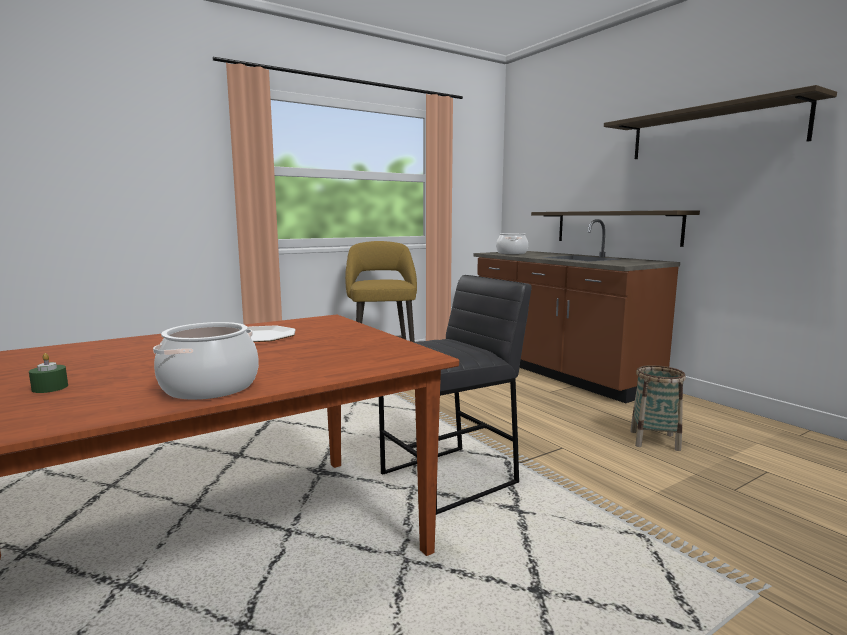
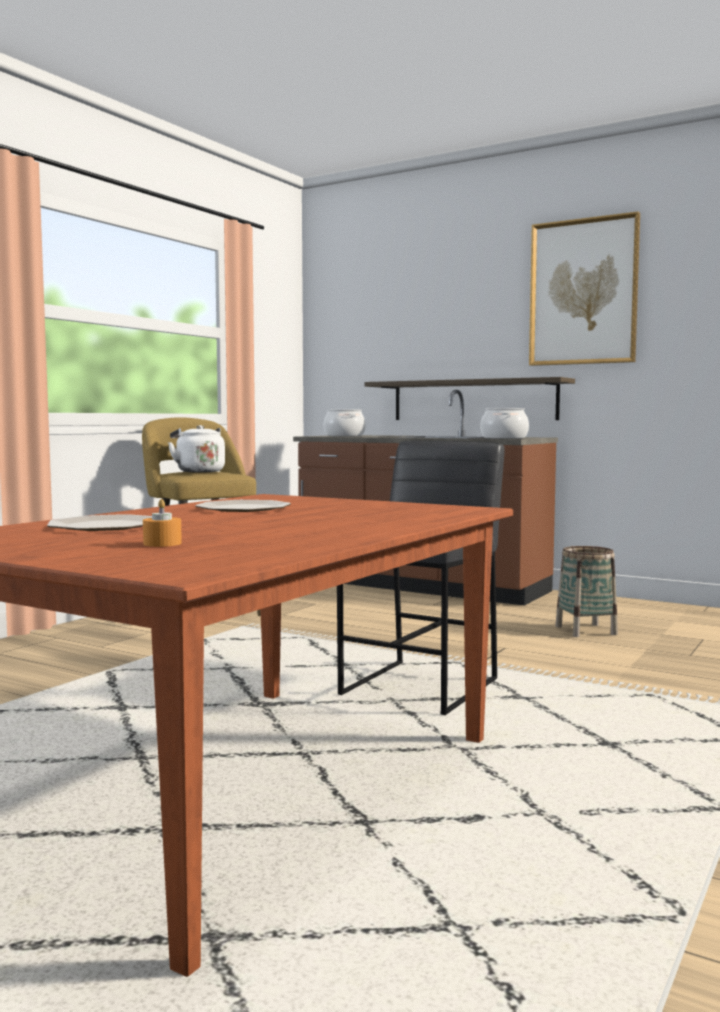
camera: 25 degrees left, 5 degrees down
(50, 388) = (162, 543): green candle -> orange candle
(104, 353) = (104, 526): none -> plate
(210, 387) = (342, 532): cooking pot -> cooking pot (504, 438)
(379, 280) = (198, 471): none -> white kettle
(713, 131) = (583, 292): shelf -> picture

